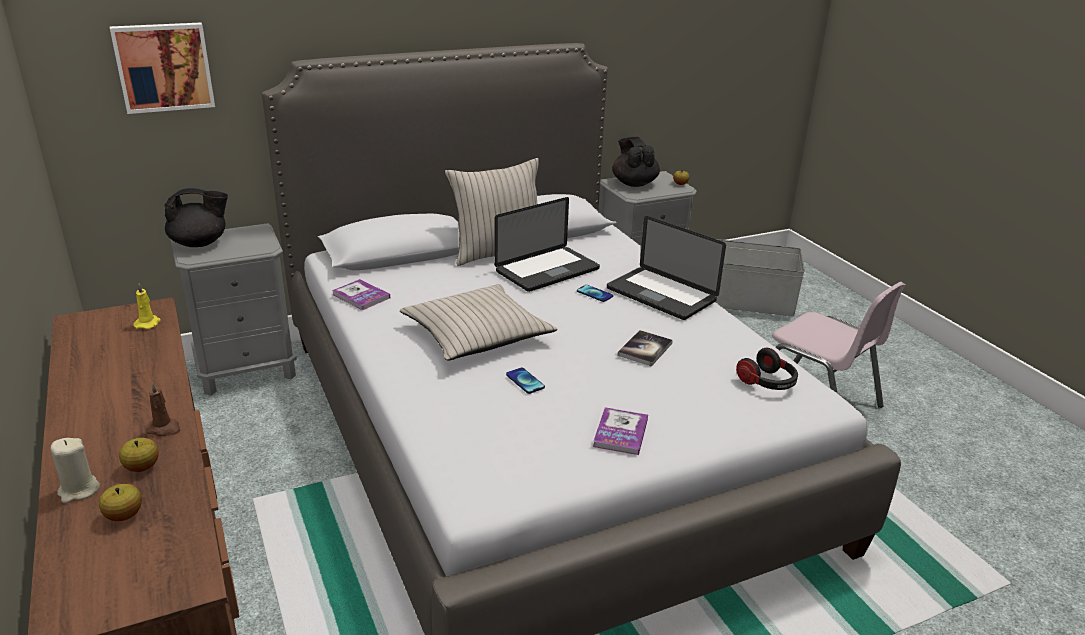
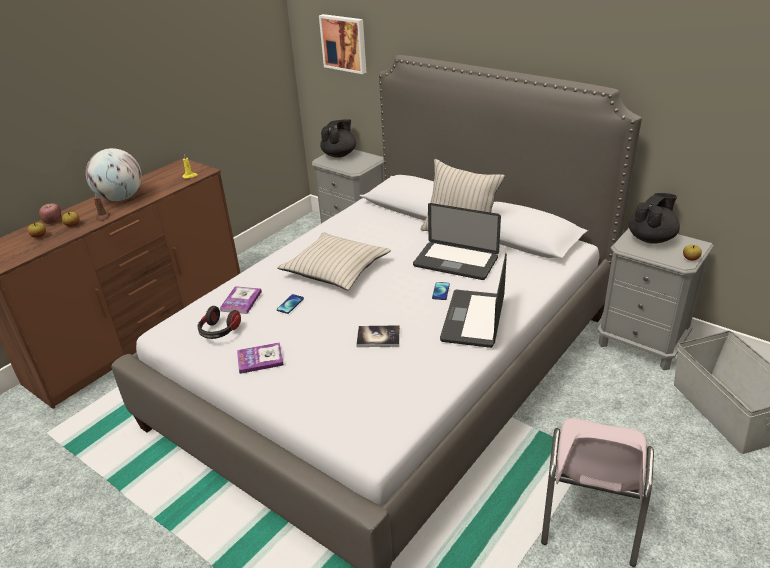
camera: 65 degrees right, 5 degrees up
(79, 490) = (53, 221): beige candle -> apple
(113, 399) = (121, 198): none -> globe
(200, 243) = (339, 154): black teapot -> black teapot turned 105 degrees counterclockwise
(361, 296) = (346, 219): book -> book (241, 301)
(767, 383) = (379, 408): headphones -> headphones (219, 331)

